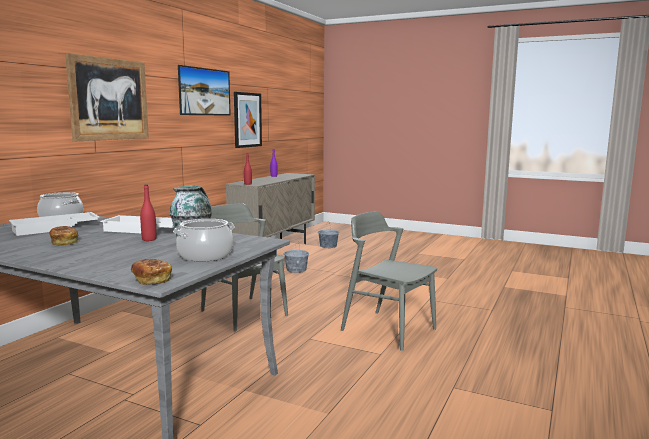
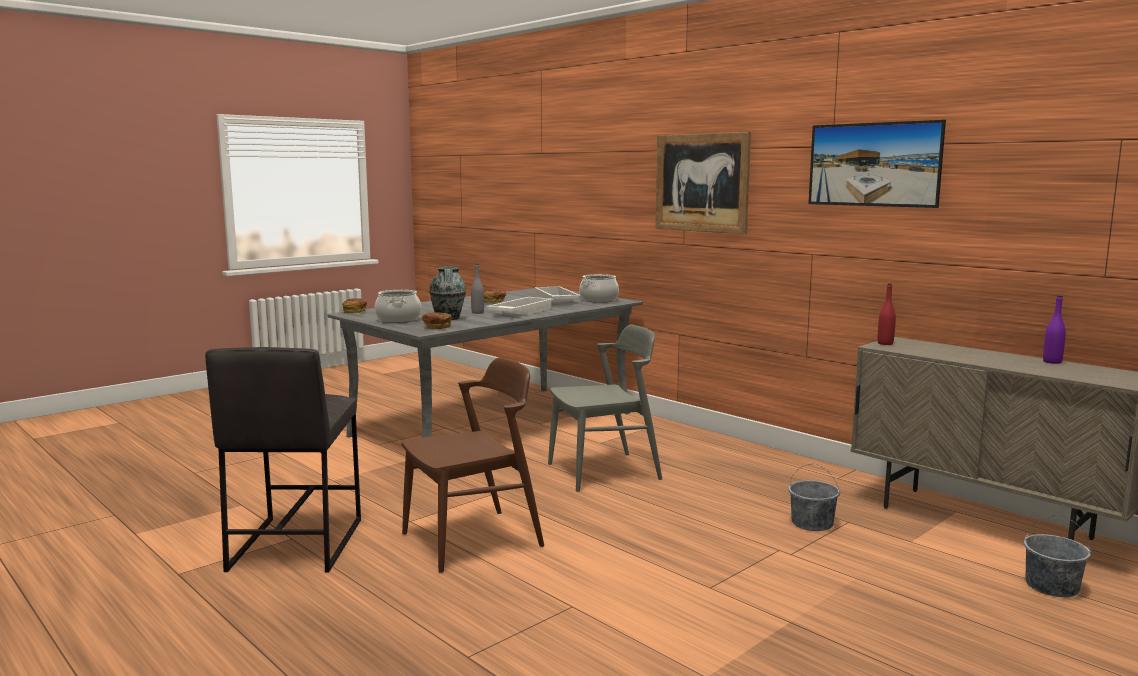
camera: 110 degrees right, 0 degrees up
(149, 239) = (477, 312): red bottle -> grey bottle
(245, 240) = (436, 327): none -> bread
(247, 120) = (1004, 219): picture -> none
(388, 330) = (473, 540): grey chair -> brown chair
(459, 382) = (295, 544): none -> grey stool

